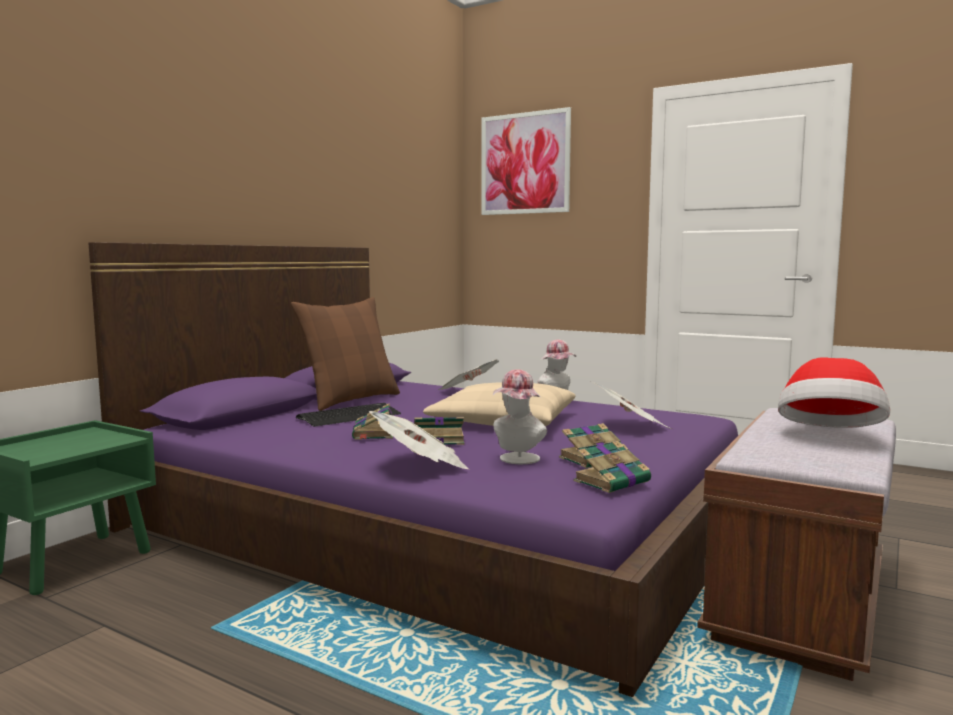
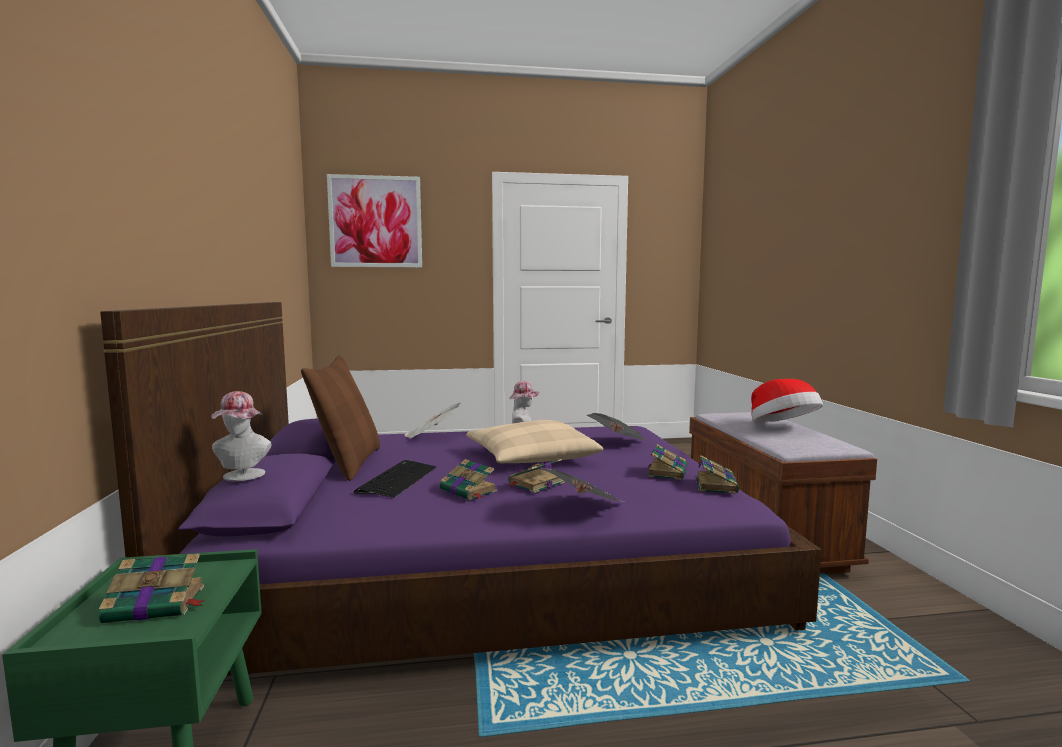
camera: 40 degrees left, 0 degrees up
(60, 446) = (157, 604): none -> book
(516, 460) = (634, 485): hat -> hat (242, 476)

